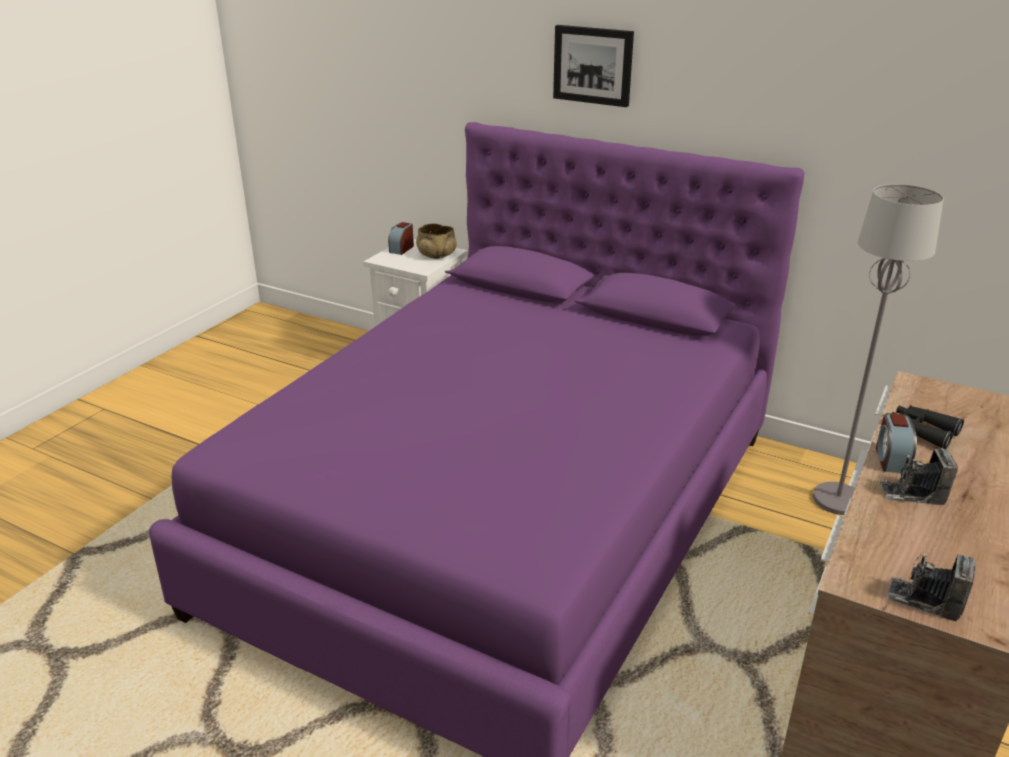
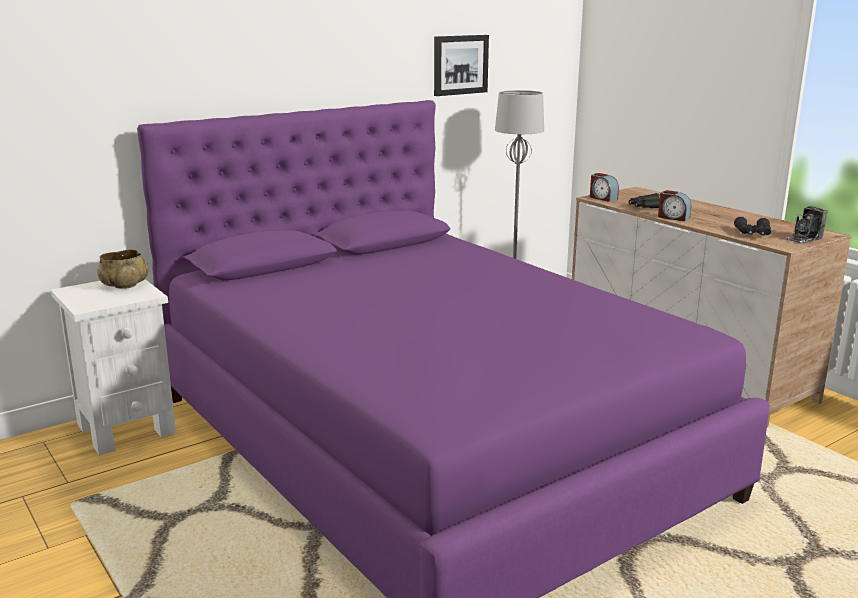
camera: 65 degrees left, 10 degrees down
(401, 249) = (78, 295): alarm clock -> alarm clock (602, 198)
(593, 65) = (251, 47): picture -> picture (460, 65)
(890, 542) = (753, 234): none -> black binoculars
(912, 493) = (709, 221): camera -> none

